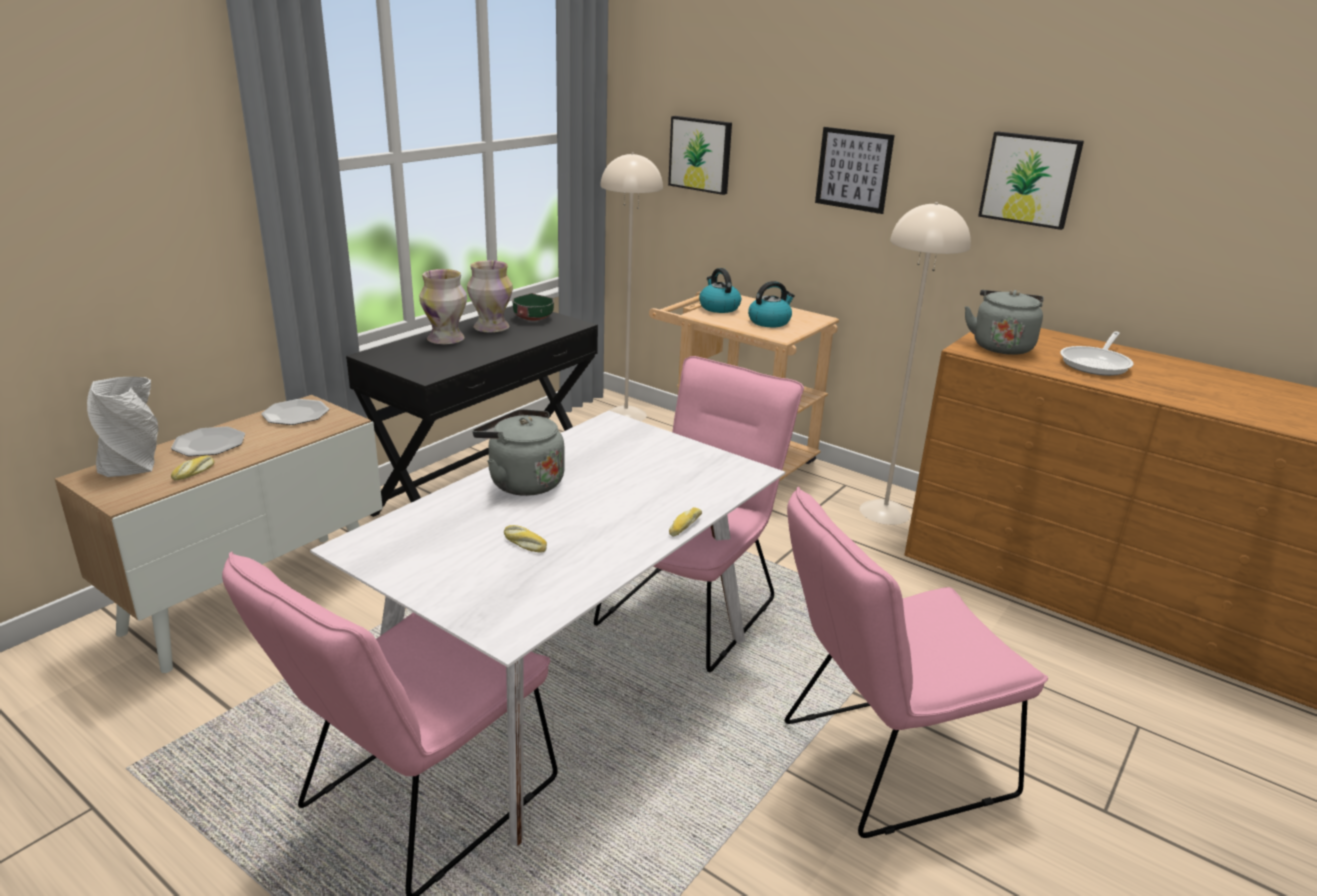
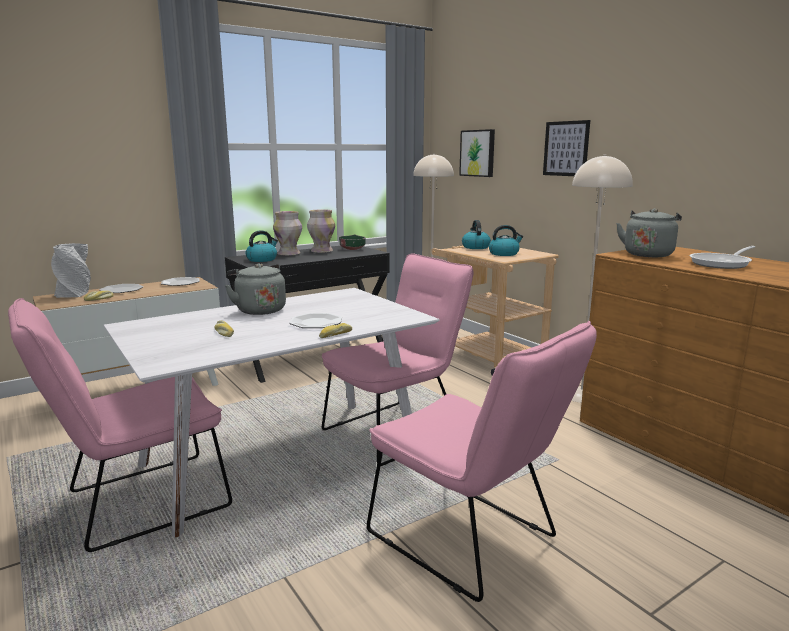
camera: 20 degrees right, 10 degrees down
(418, 359) = (262, 259): none -> kettle
(633, 502) = (316, 322): none -> plate
(882, 761) = (470, 541): pink chair -> pink chair turned 135 degrees counterclockwise
(1030, 179) = (682, 136): picture -> none

